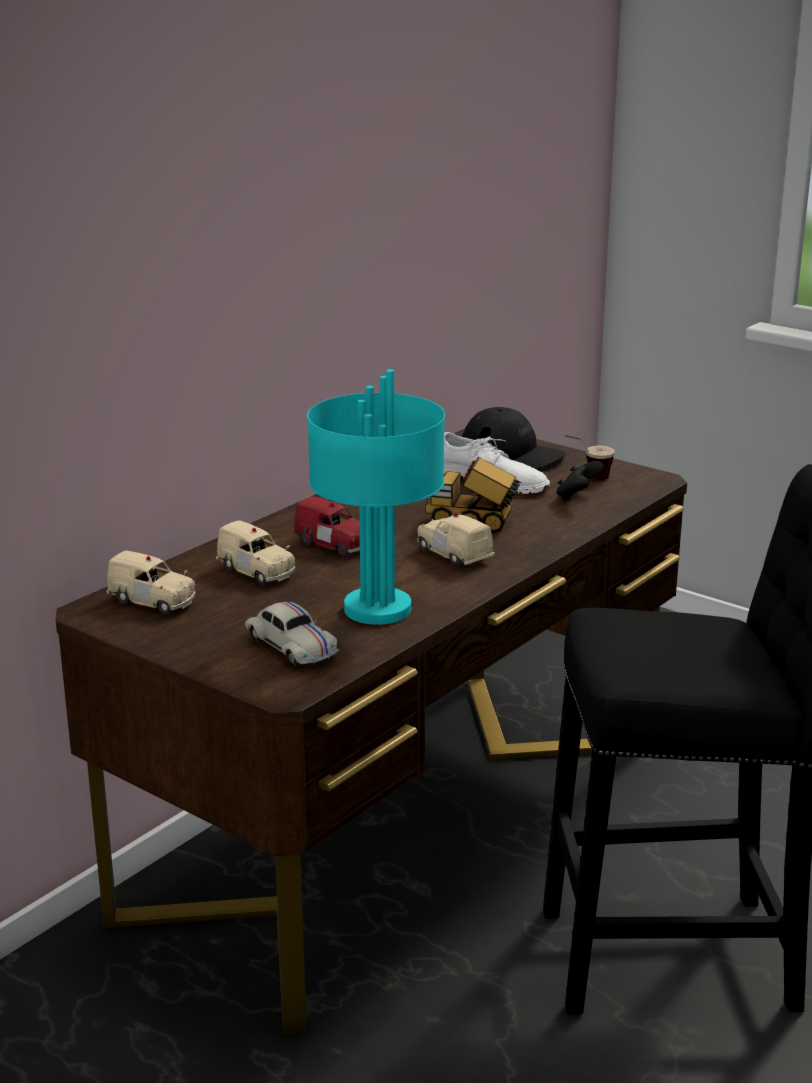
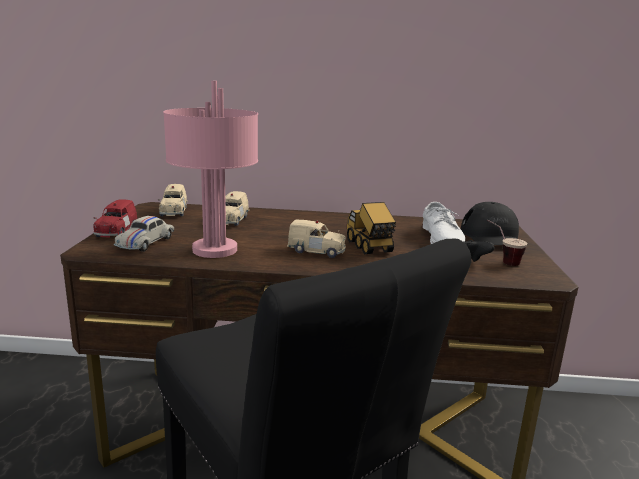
camera: 55 degrees right, 5 degrees down
(334, 544) = (287, 226): red toy car -> red toy car (116, 232)
(376, 610) = (213, 250): turquoise table lamp -> pink table lamp
(454, 554) = (317, 251): beige toy car -> beige toy car turned 90 degrees clockwise

